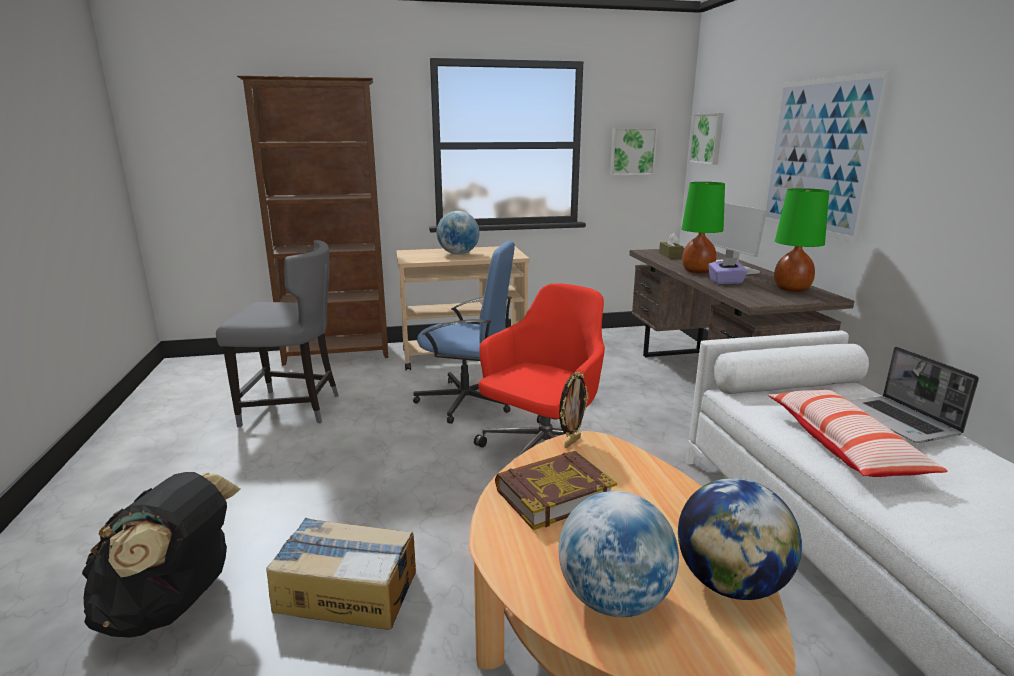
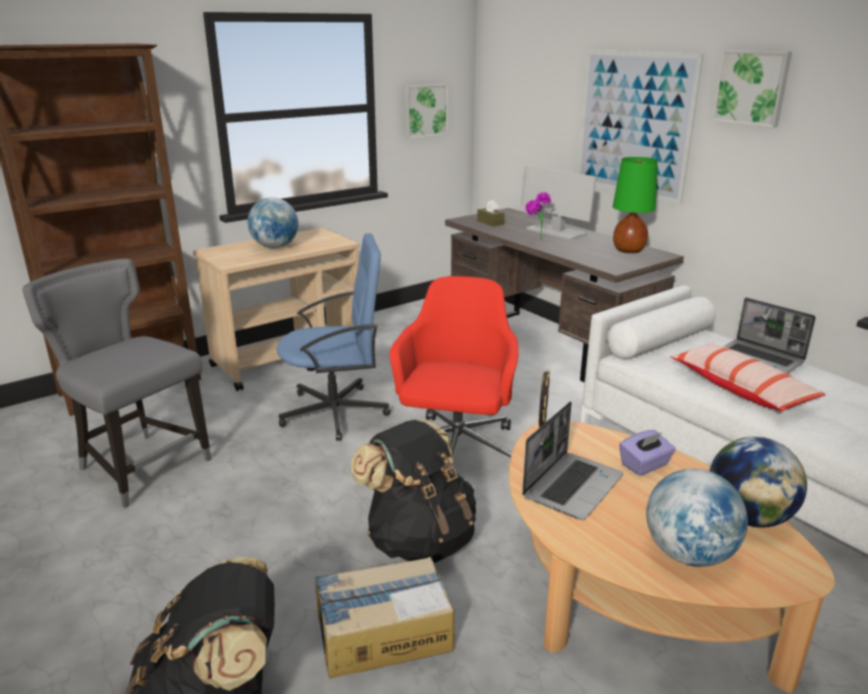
camera: 25 degrees left, 5 degrees up
(293, 409) = (141, 466): grey chair -> grey chair turned 120 degrees counterclockwise
(446, 520) = (419, 539): none -> black backpack
(554, 494) = (572, 486): book -> laptop
(697, 271) = (534, 240): green table lamp -> potted plant
(708, 138) = (501, 96): picture -> picture (752, 87)
(726, 282) = (570, 249): purple tissue box -> purple tissue box (645, 465)

